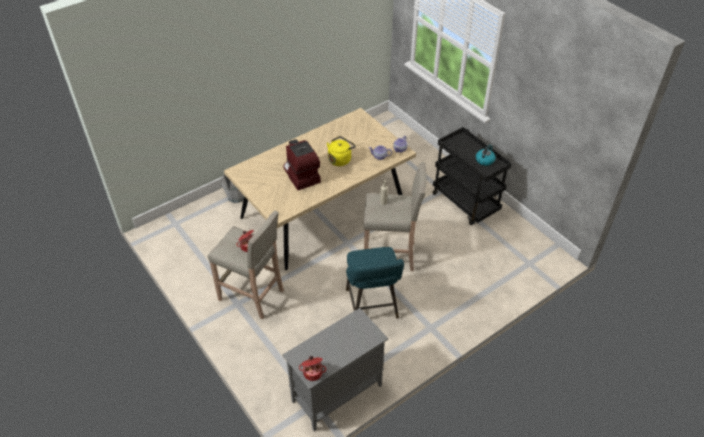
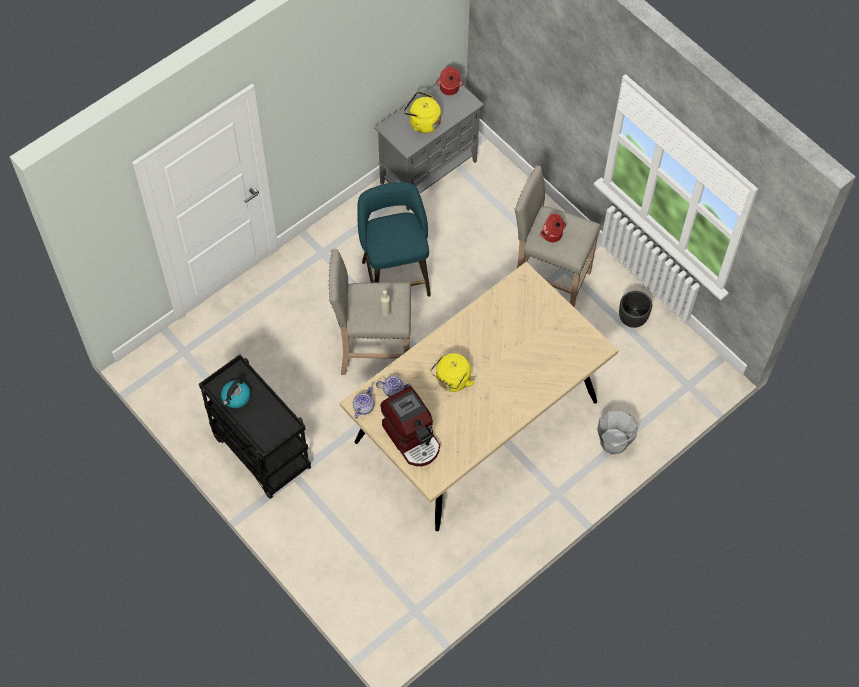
camera: 175 degrees right, 15 degrees up
(198, 265) = (632, 319): none -> black planter
(300, 175) = (505, 347): coffee machine -> coffee machine (412, 438)
(342, 339) = (422, 122): none -> yellow kettle

